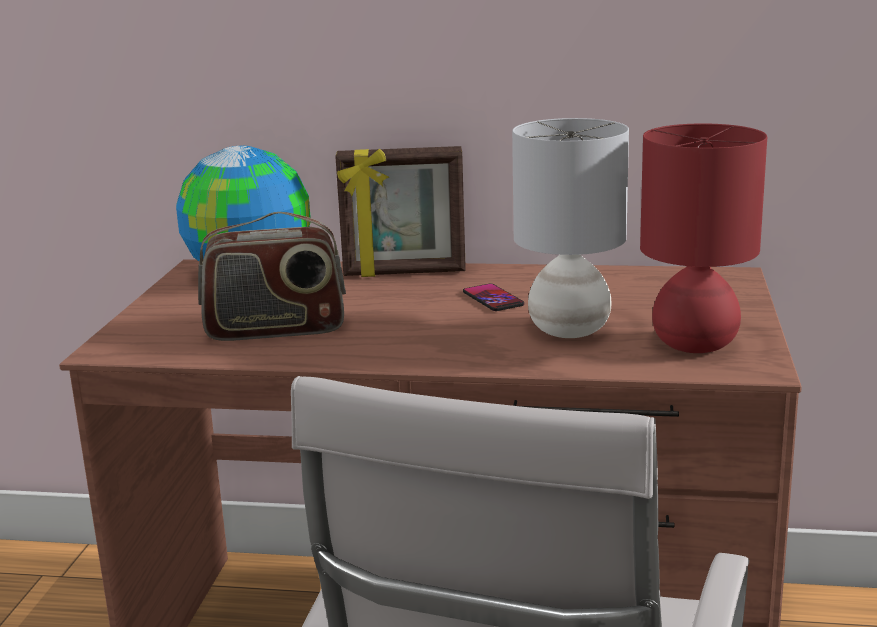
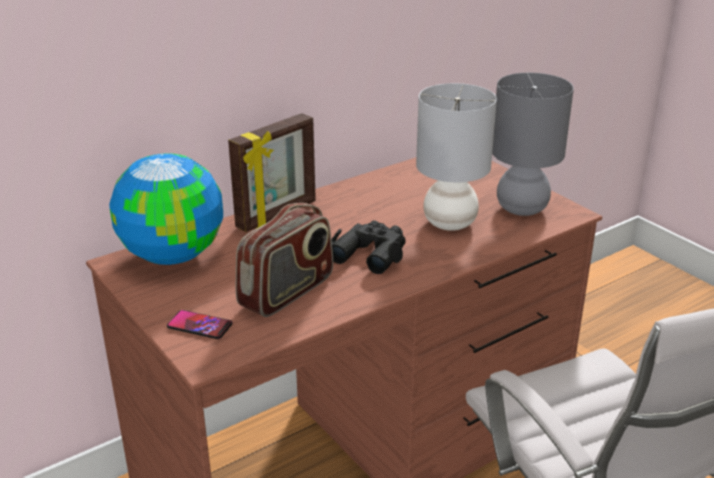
camera: 45 degrees left, 10 degrees up
(422, 327) = (370, 253): none -> black binoculars
(493, 299) = (369, 216): phone -> phone (199, 325)
(695, 345) = (522, 209): red table lamp -> grey table lamp

